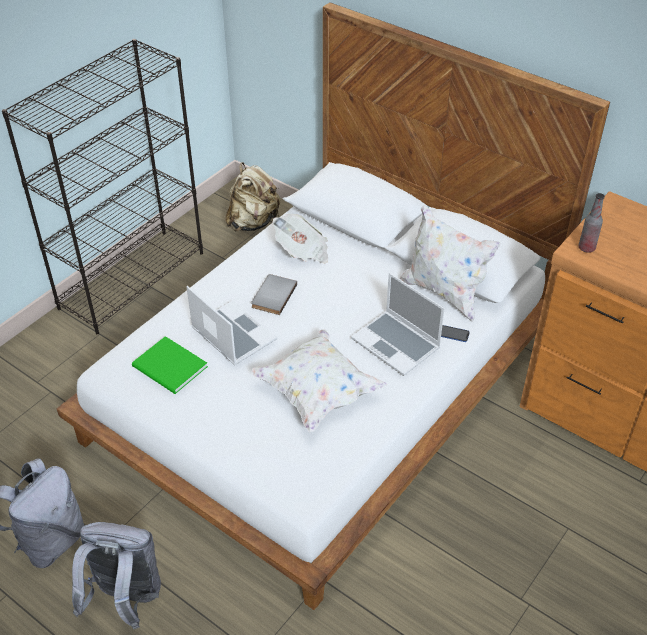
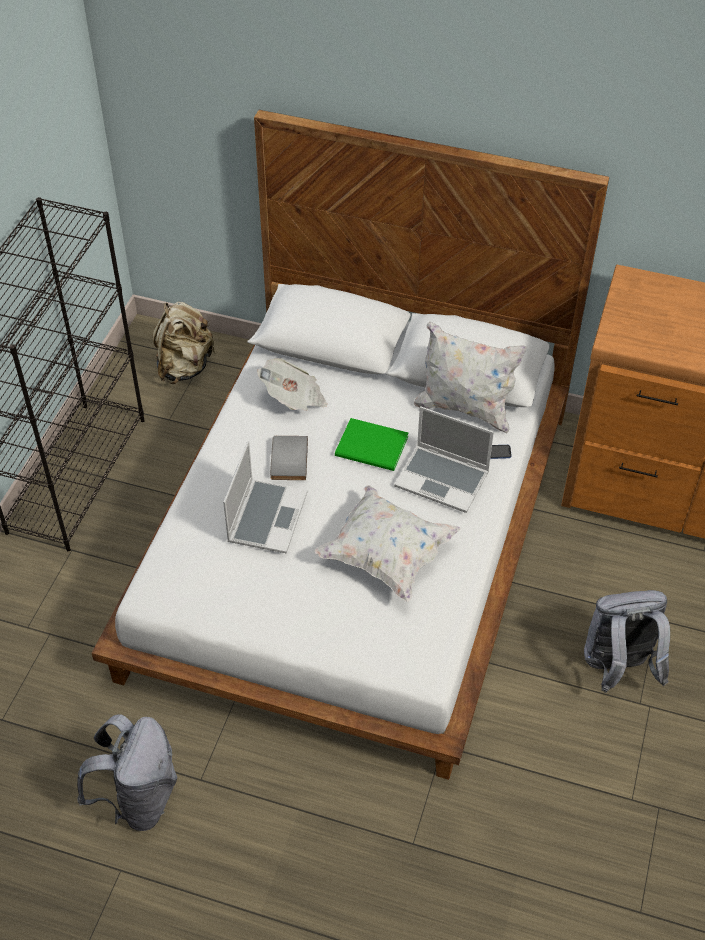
camera: 20 degrees left, 5 degrees up
(125, 599) = (251, 832): grey backpack -> grey backpack (618, 668)
(170, 368) = (219, 574): green book -> green book (373, 448)
(232, 334) = (266, 516): laptop -> laptop turned 75 degrees clockwise
(586, 248) = (622, 335): bottle -> none

